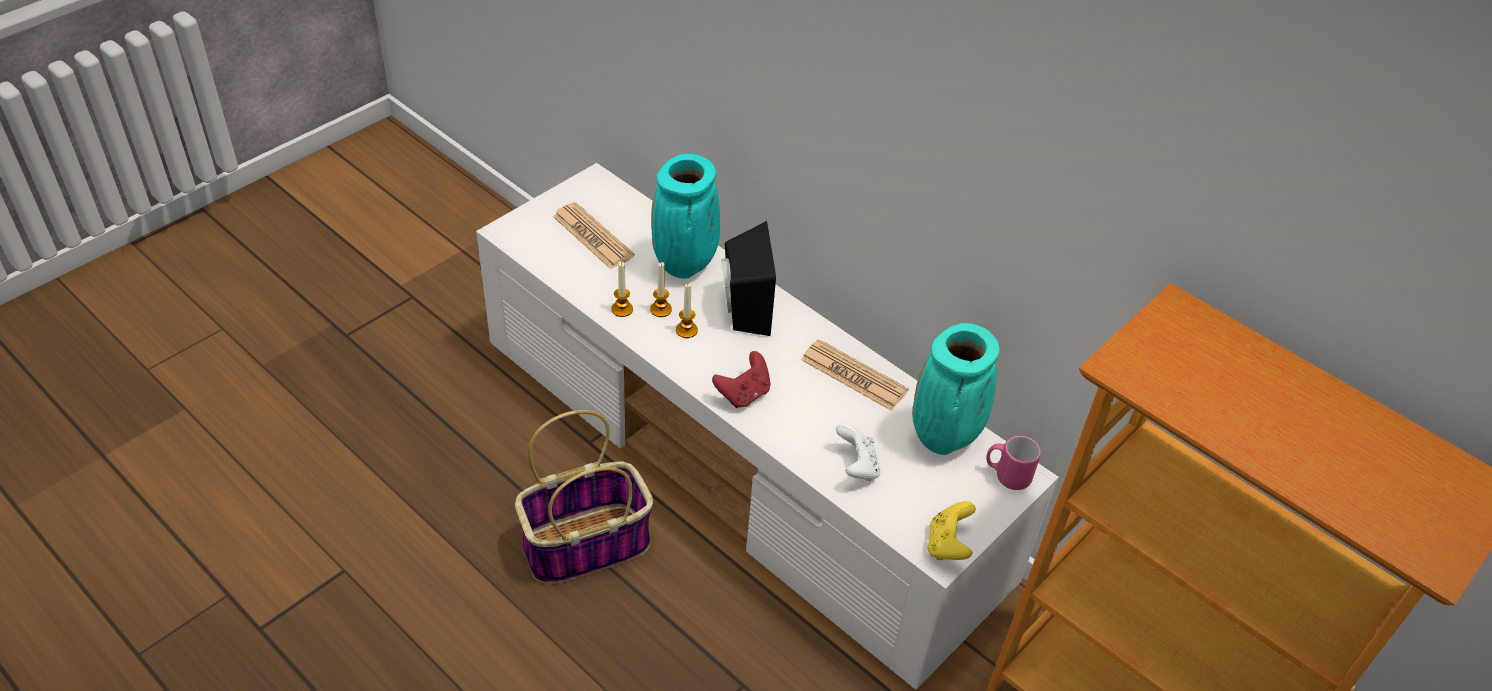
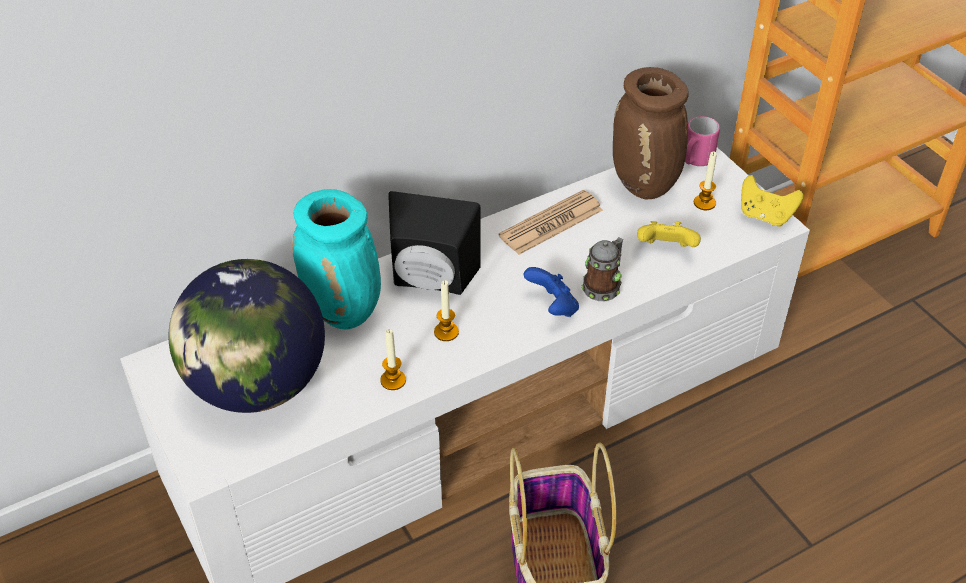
camera: 70 degrees left, 0 degrees up
(593, 236) = (258, 385): newspaper -> globe
(661, 309) = (406, 347): candle -> candle (704, 203)
(743, 394) = (553, 307): red game controller -> blue game controller
(786, 426) = (603, 285): none -> mug
(857, 467) = (666, 249): white game controller -> yellow game controller
(944, 439) = (645, 186): turquoise vase -> brown vase

